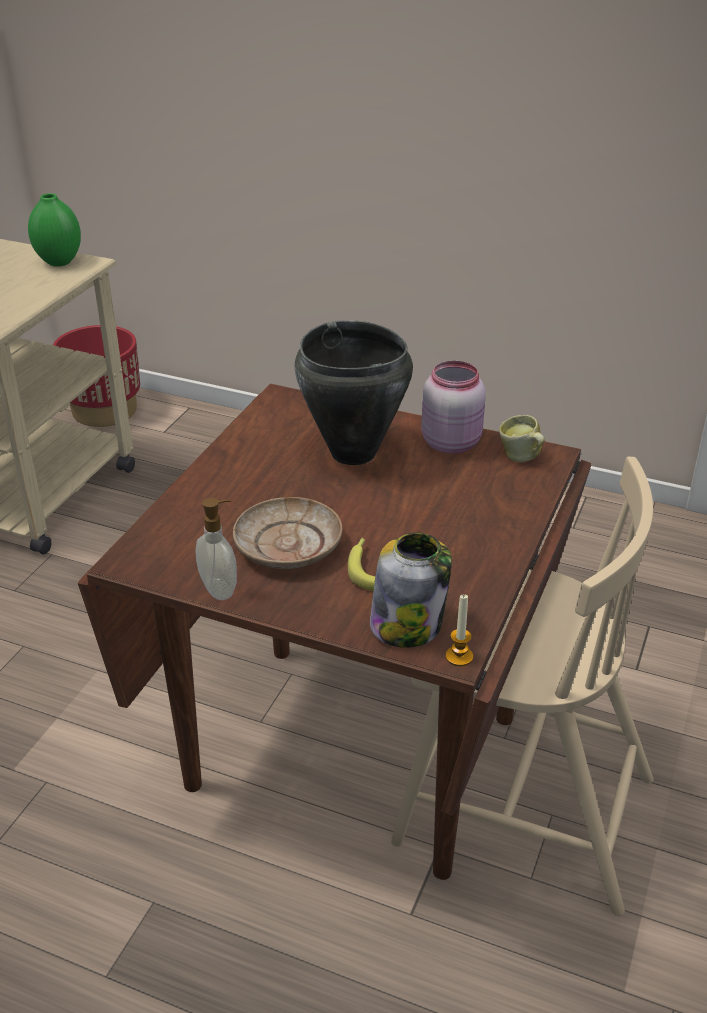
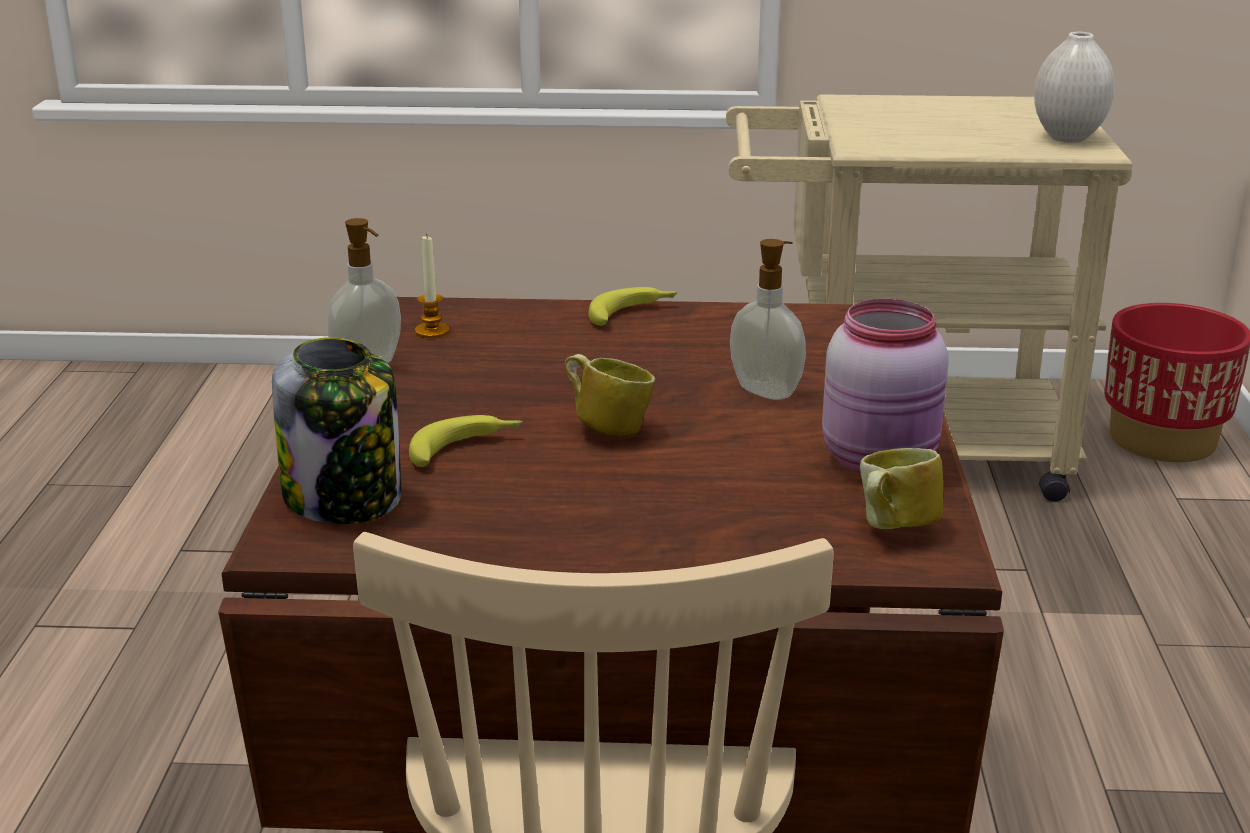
camera: 70 degrees right, 10 degrees down
(60, 262) = (1069, 138): green vase -> white vase
(212, 471) = (633, 314): none -> banana
(287, 546) = (489, 388): beige plate -> none
(353, 453) = (767, 390): black cooking pot -> soap dispenser
(369, 514) = (607, 429): none -> mug
(459, 656) = (282, 548): candle -> candle (432, 331)

